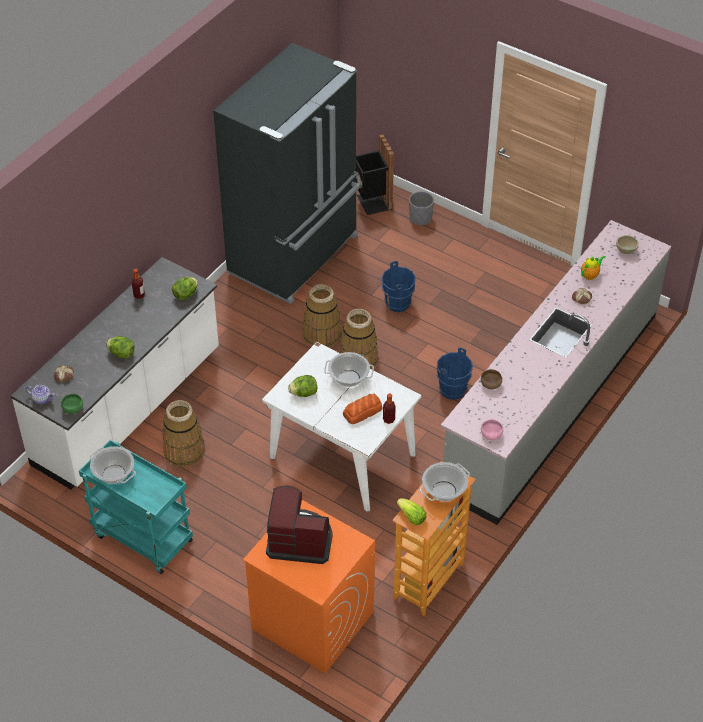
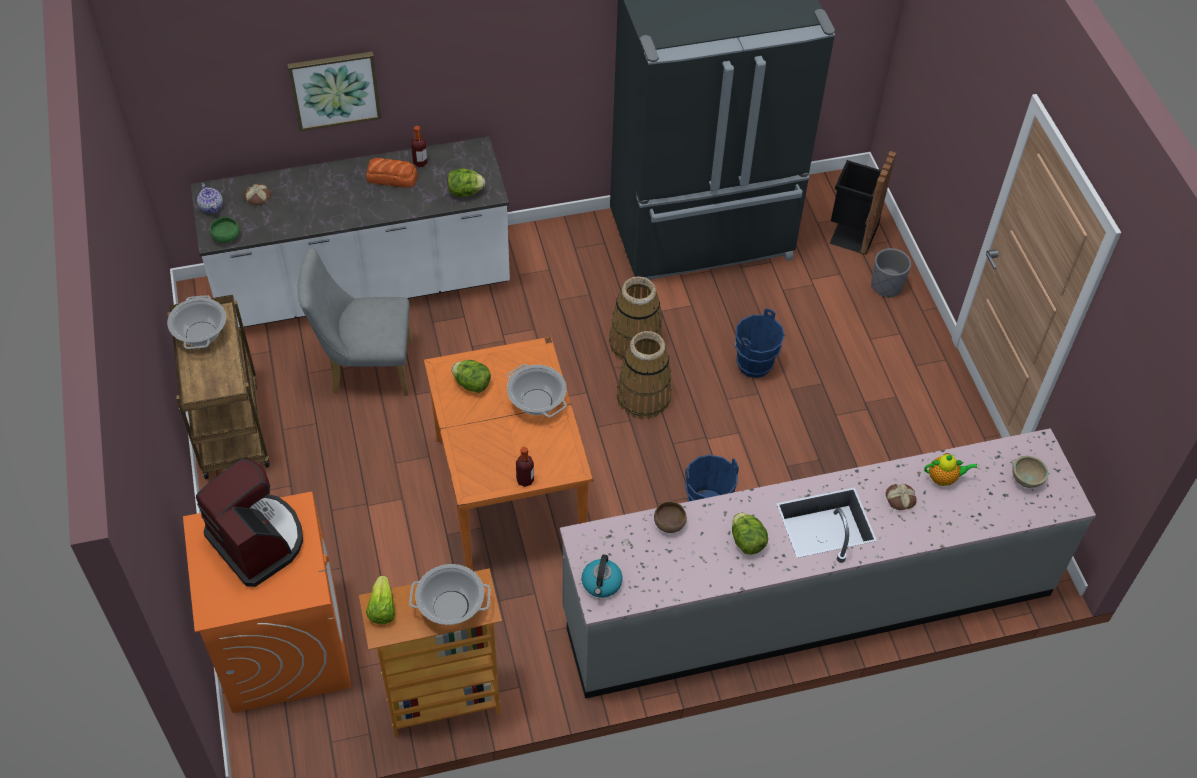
camera: 40 degrees right, 5 degrees up
(79, 272) = (335, 90): none -> picture
(121, 354) = (334, 212): lettuce -> lettuce (747, 541)
(141, 538) = (229, 427): turquoise cart -> brown cart
(184, 451) = (365, 368): basket -> grey chair
(341, 455) = (509, 490): white dining table -> orange dining table
(363, 412) = (508, 451): bread -> bread (392, 178)
(491, 434) = (601, 584): pink bowl -> kettle

